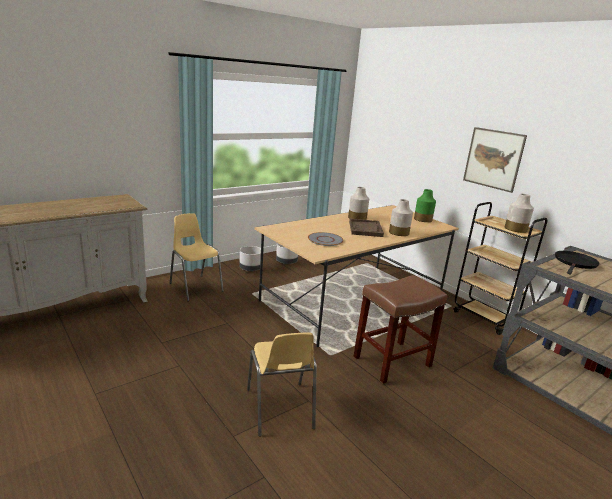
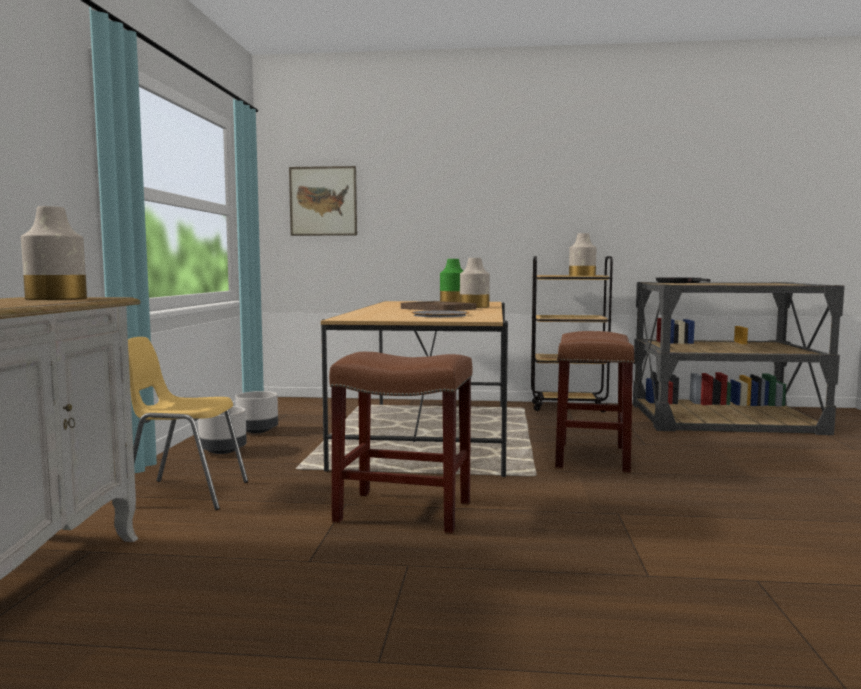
camera: 45 degrees left, 15 degrees down
(233, 340) = (402, 512): none -> brown stool
(280, 409) = (618, 532): yellow chair -> none
(357, 217) = (394, 307): beige vase -> beige vase (56, 298)
(493, 159) = (516, 207): picture -> picture (323, 201)

